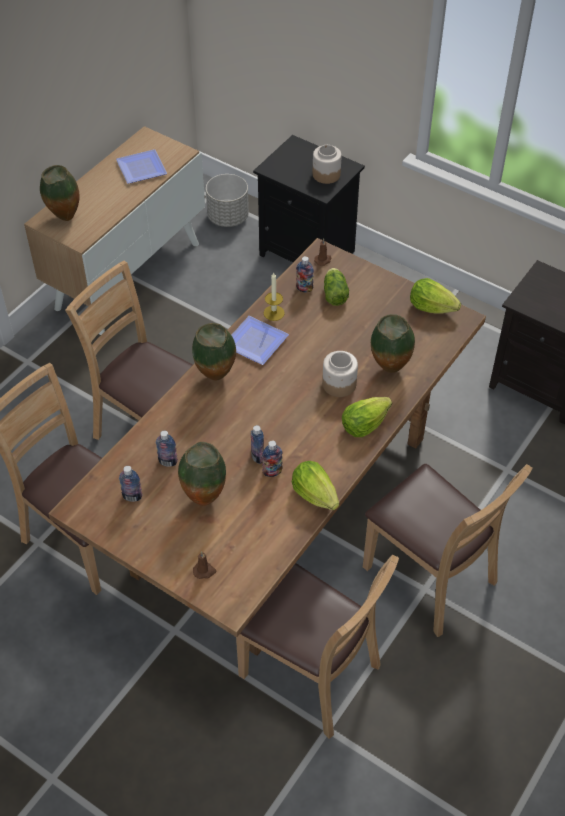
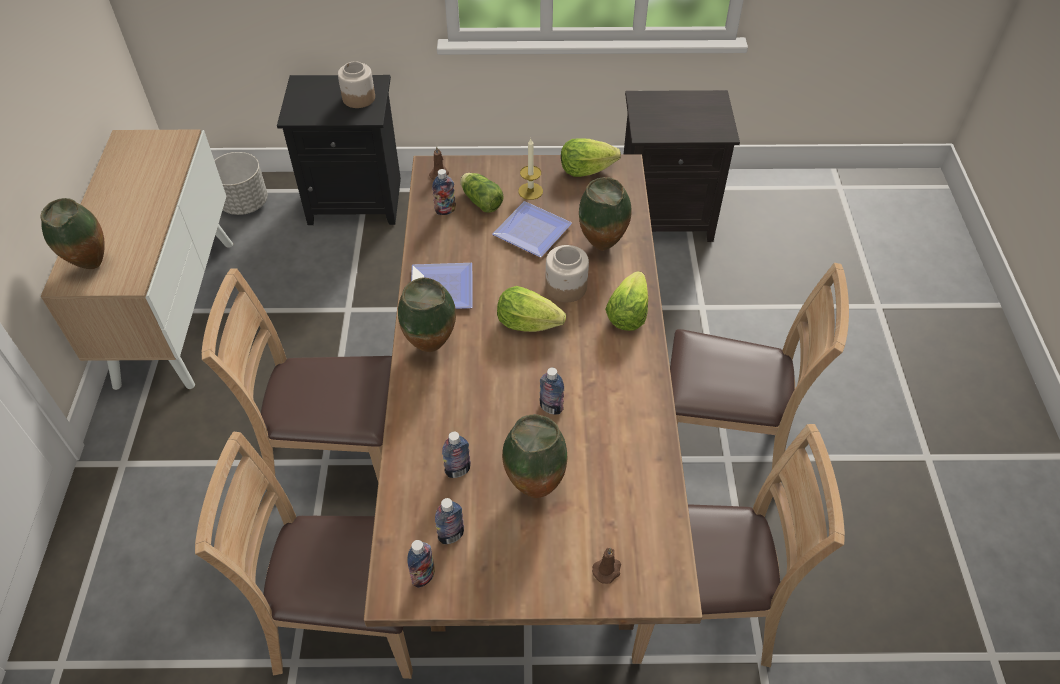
camera: 35 degrees left, 0 degrees up
(139, 168) = (143, 174): plate -> plate (529, 232)
(272, 472) = (581, 415): bottle -> bottle (423, 576)
(274, 313) = (434, 249): candle -> candle (530, 191)
(315, 494) = (645, 413): lettuce -> lettuce (527, 323)

